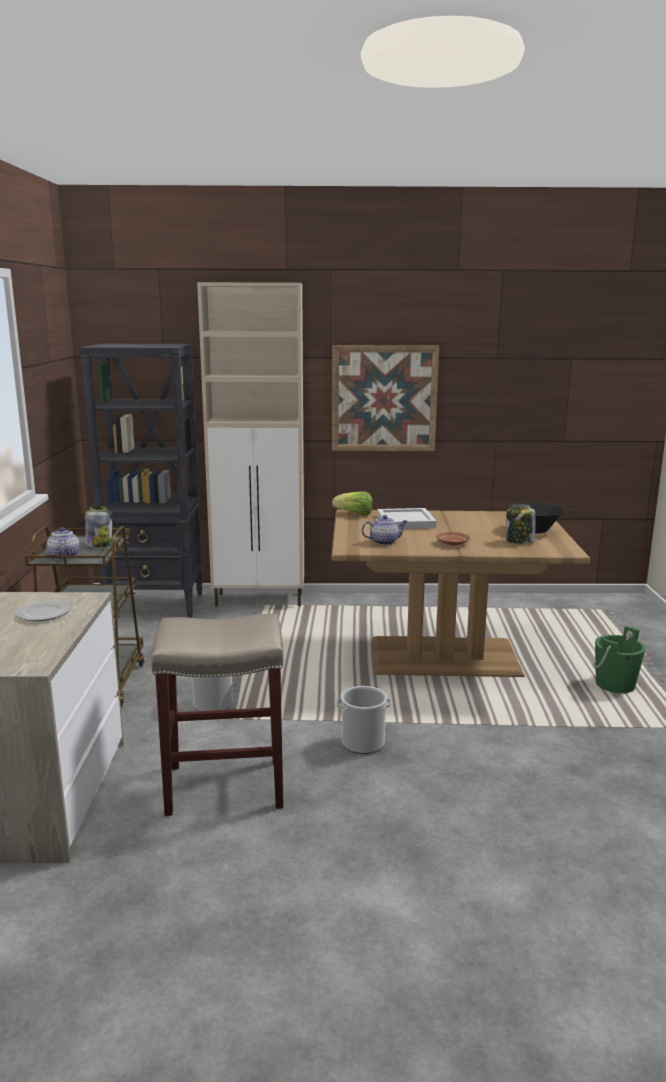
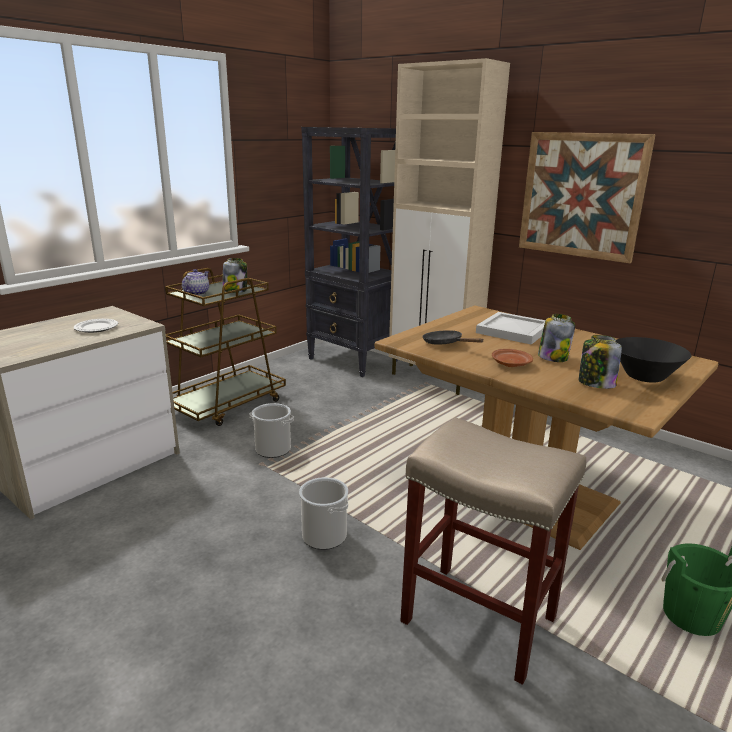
camera: 40 degrees right, 5 degrees up
(223, 786) = (180, 516): beige stool -> beige stool (476, 619)
(354, 514) = (479, 313): lettuce -> none
(384, 542) = (445, 344): teapot -> black frying pan
(466, 533) = (553, 357): none -> jar

